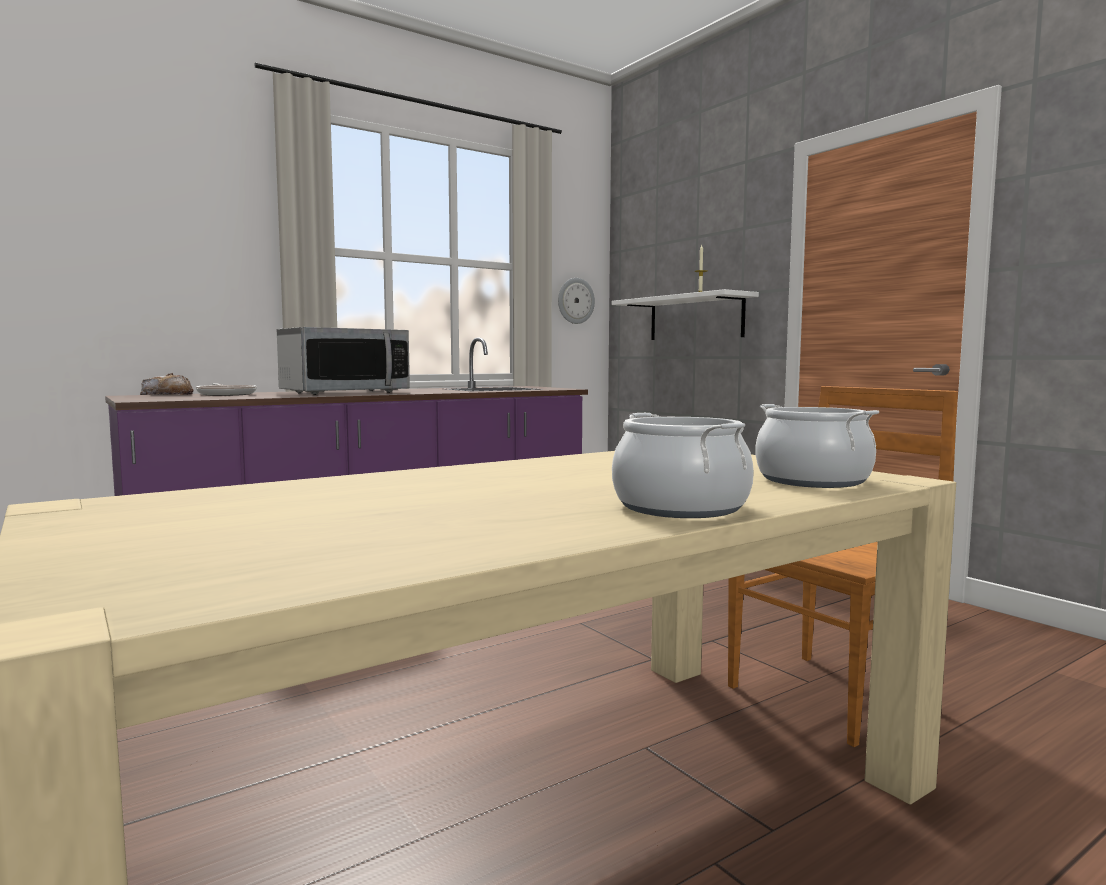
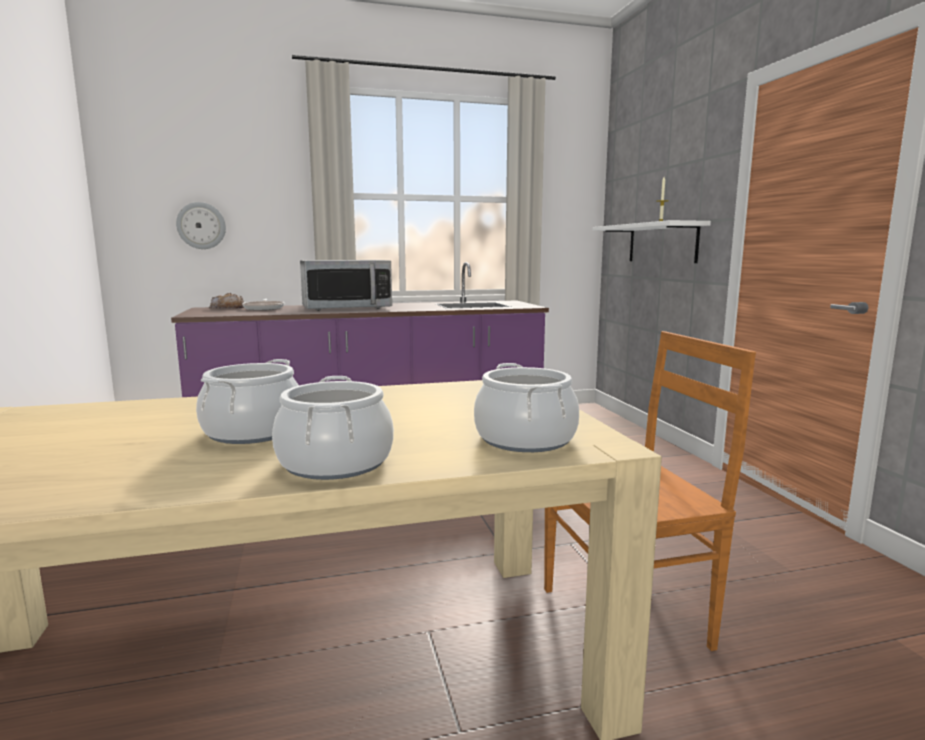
camera: 20 degrees right, 5 degrees up
(511, 495) = (253, 432): none -> cooking pot
(575, 301) = (569, 226): wall clock -> wall clock (201, 225)

